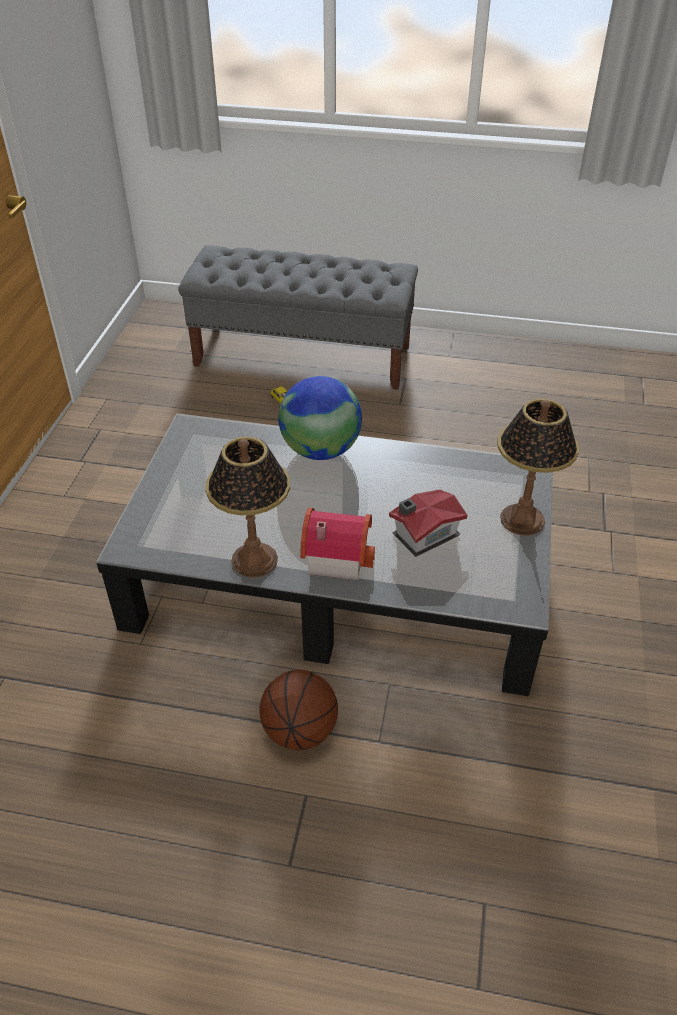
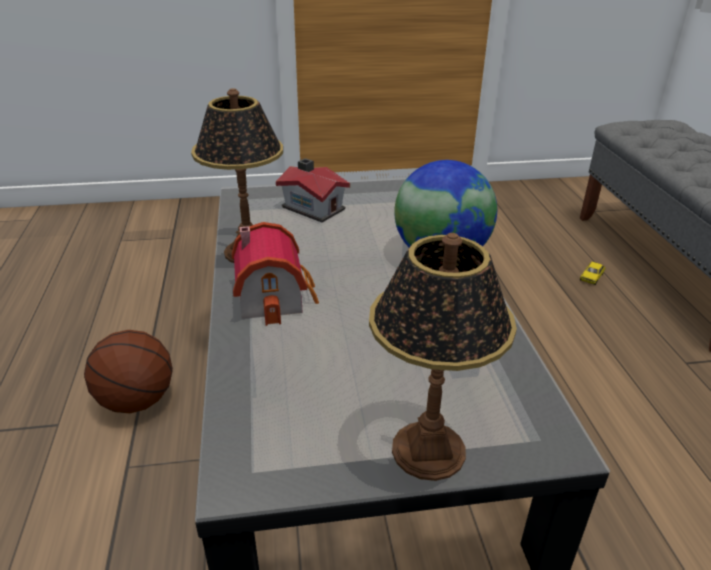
camera: 70 degrees right, 10 degrees down
(423, 535) = (341, 354): toy house -> toy house (313, 207)

